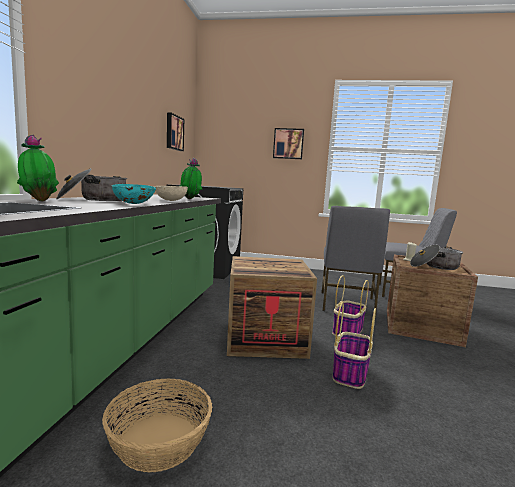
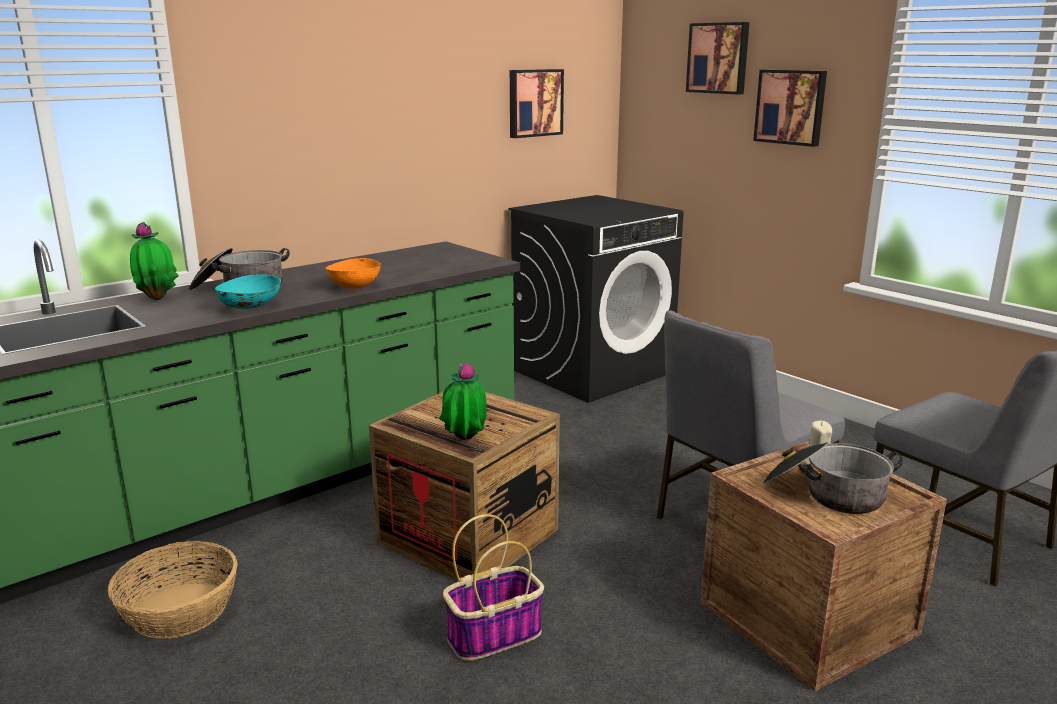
camera: 40 degrees right, 10 degrees up
(169, 200) = (355, 286): beige bowl -> orange bowl
(190, 199) = (422, 274): potted plant -> potted plant (464, 442)
(251, 123) = (718, 58): none -> picture
(347, 331) = (627, 571): basket -> none

